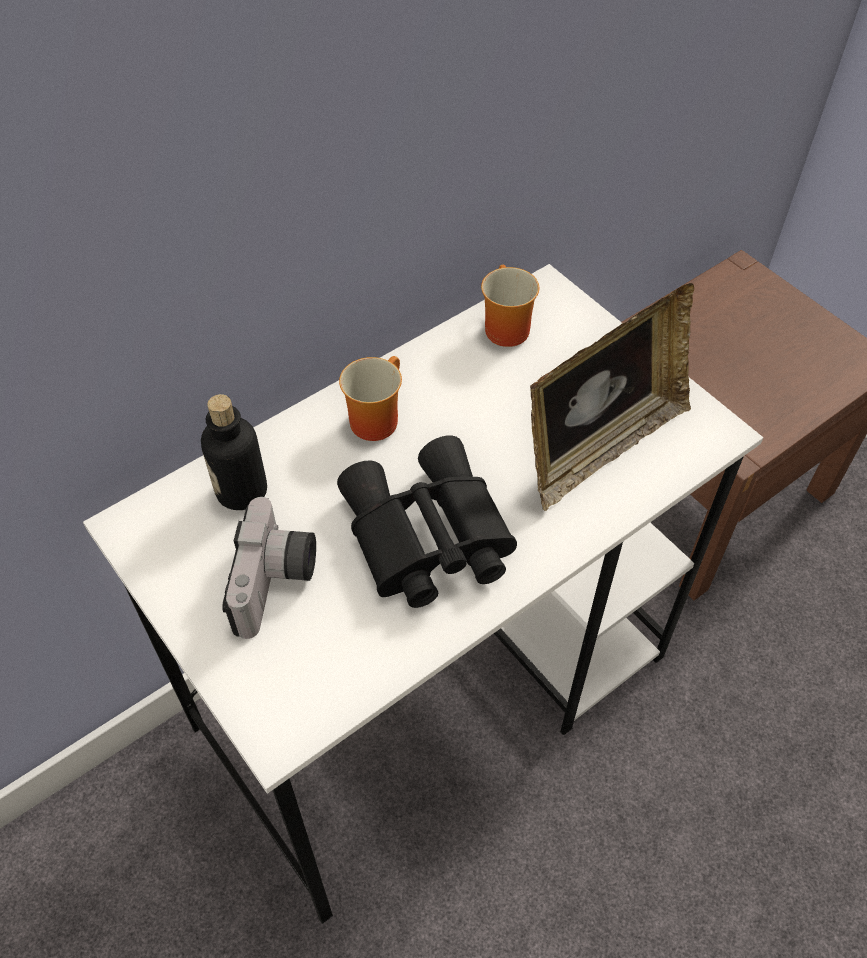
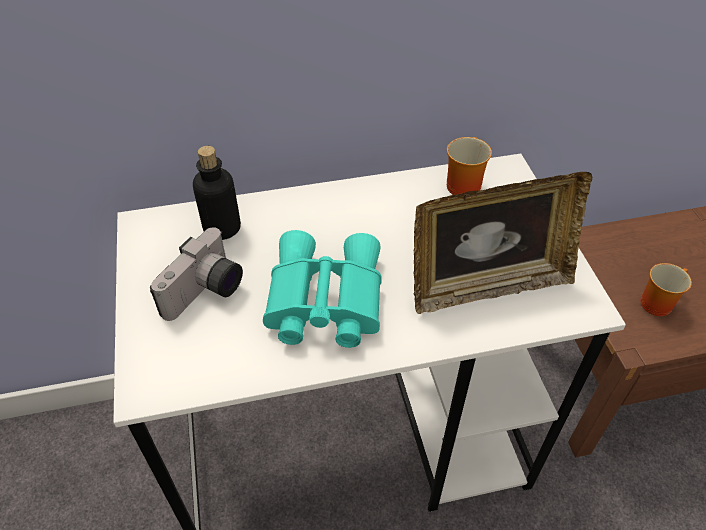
camera: 25 degrees right, 5 degrees down
(373, 417) = (336, 211): mug -> mug (656, 301)
(425, 538) = (322, 301): black binoculars -> turquoise binoculars

